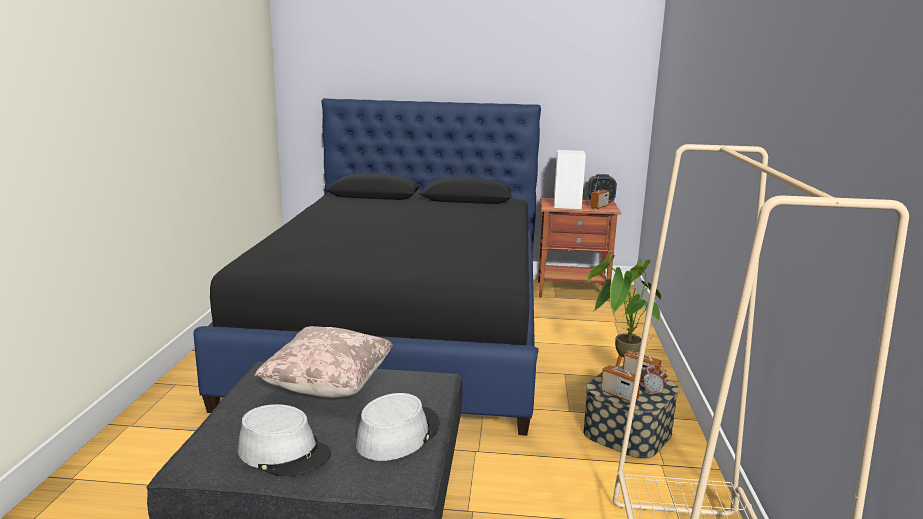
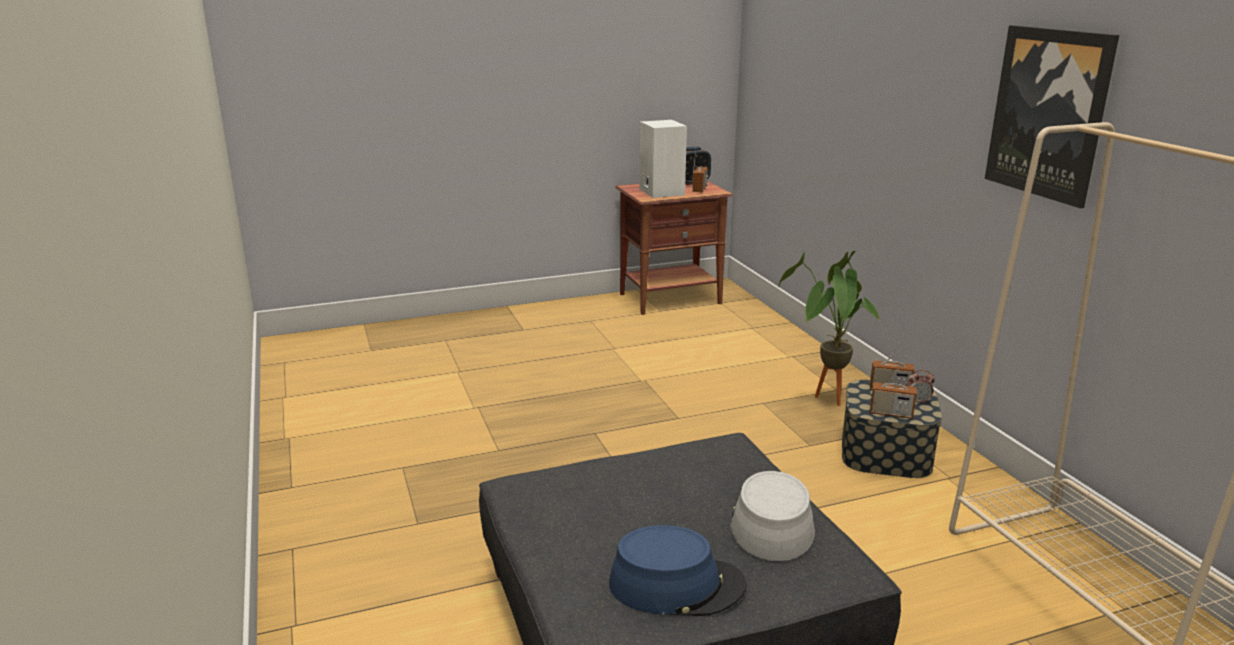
camera: 25 degrees left, 5 degrees up
(284, 452) = (676, 585): grey hat -> blue hat
(329, 385) = (621, 488): beige pillow -> none
(404, 331) = (528, 394): black bed -> none
(764, 145) = (1049, 113): none -> picture

